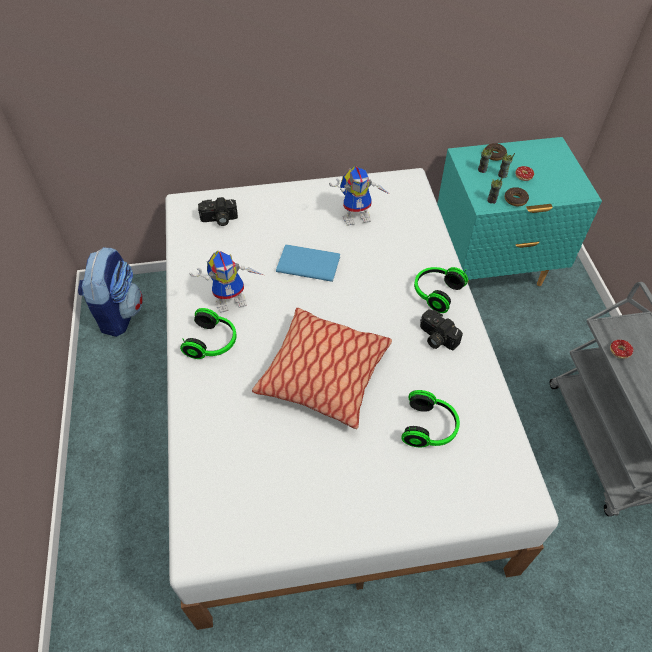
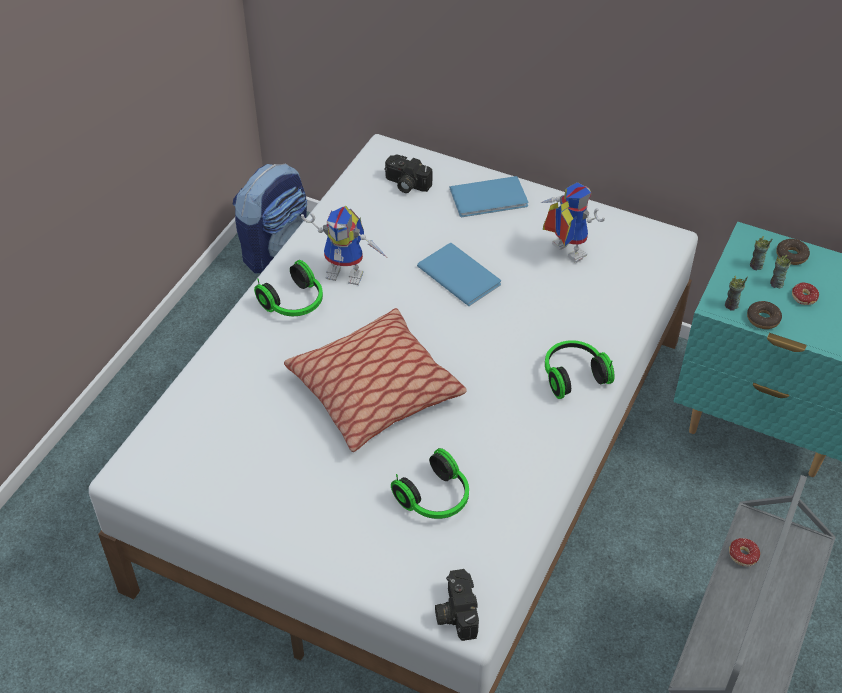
camera: 35 degrees right, 5 degrees down
(284, 203) = (491, 199): none -> blue book
(358, 216) = (562, 251): toy robot -> toy robot turned 150 degrees counterclockwise
(436, 338) = (527, 420): camera -> camera (455, 612)

